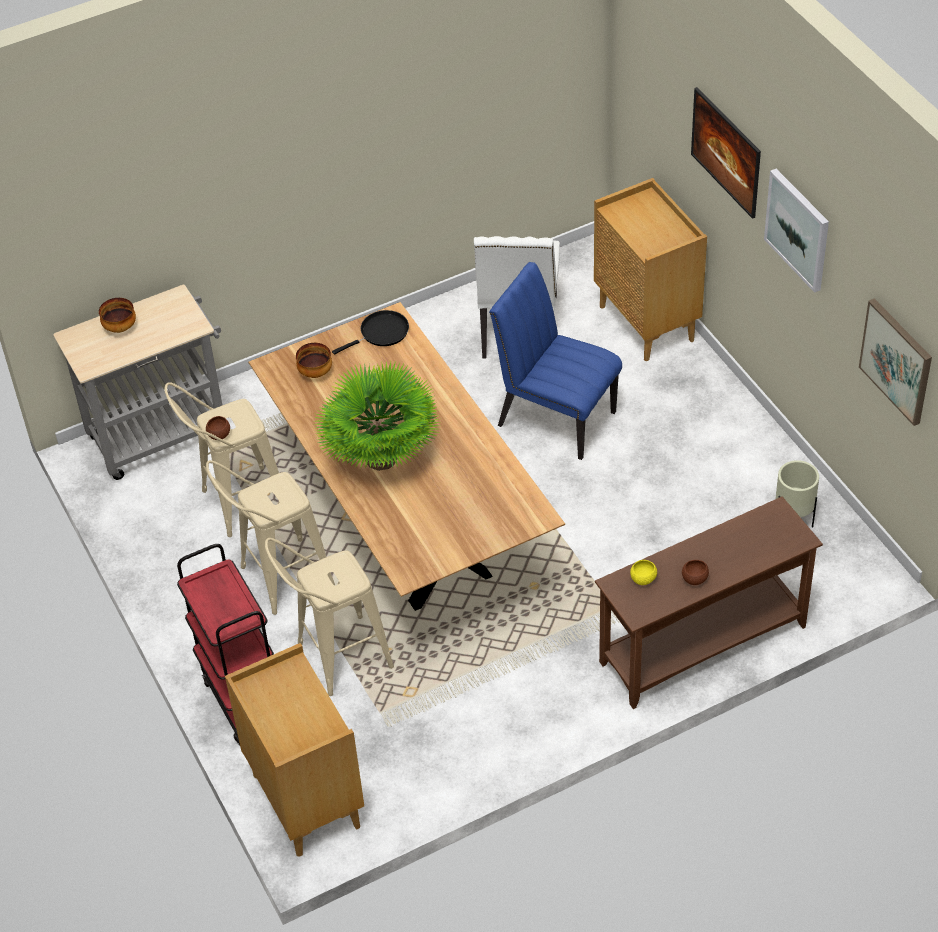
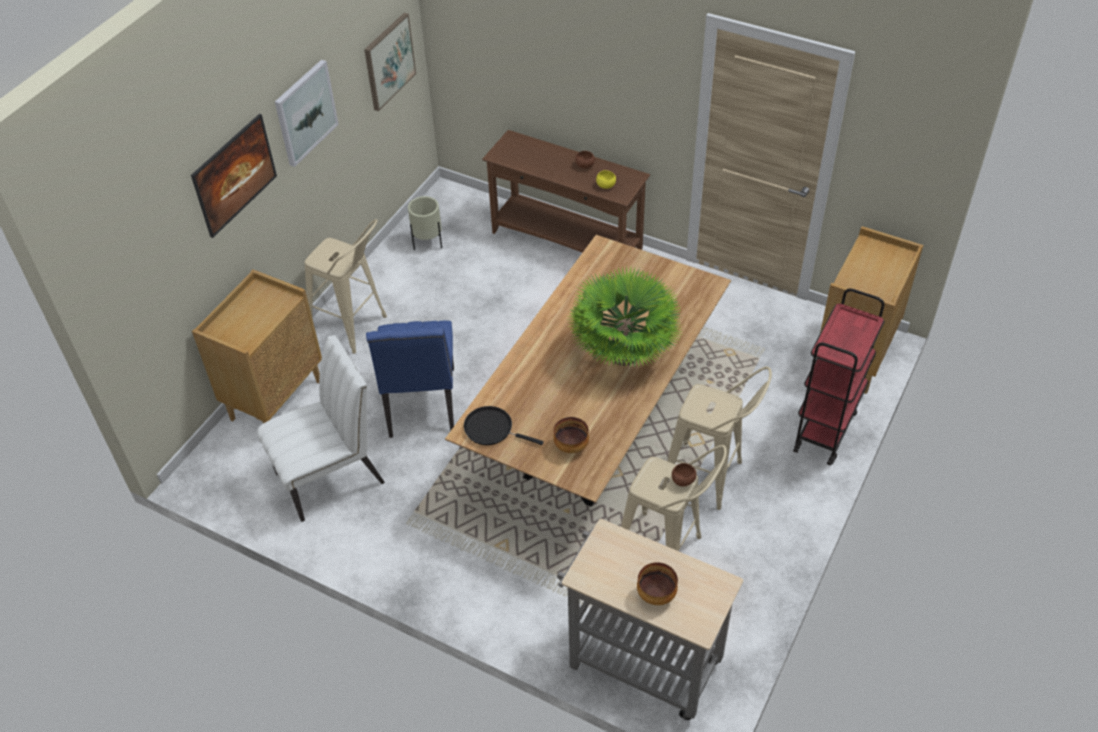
camera: 125 degrees left, 0 degrees up
(335, 659) = (743, 405): beige stool -> beige stool (355, 329)

